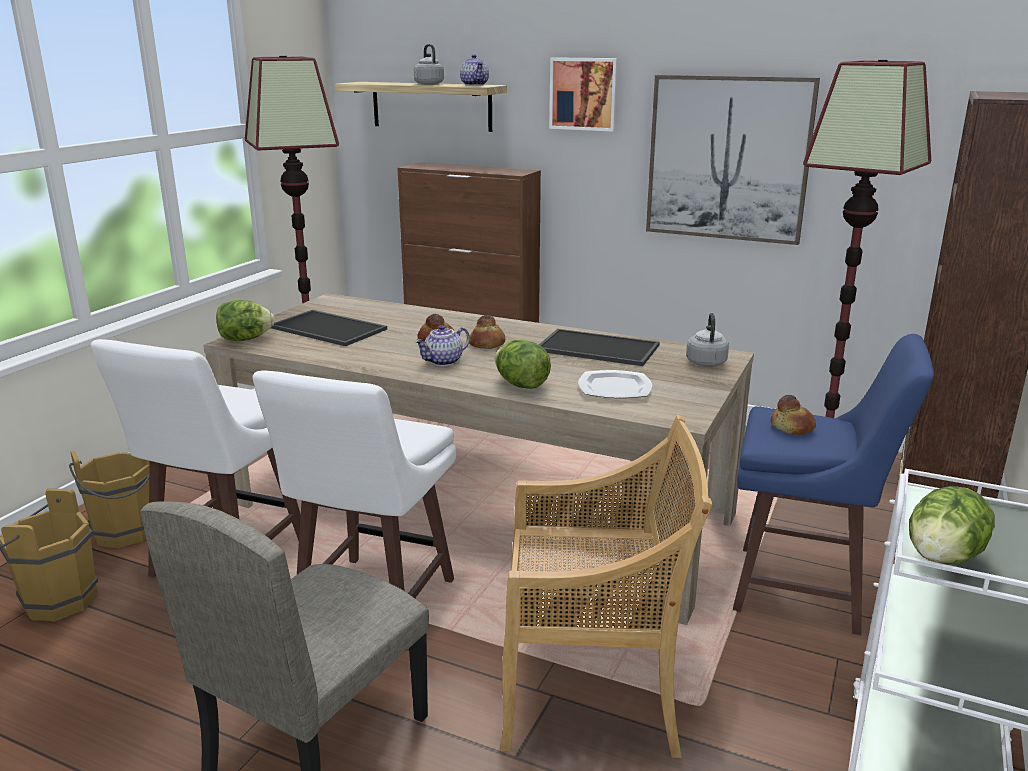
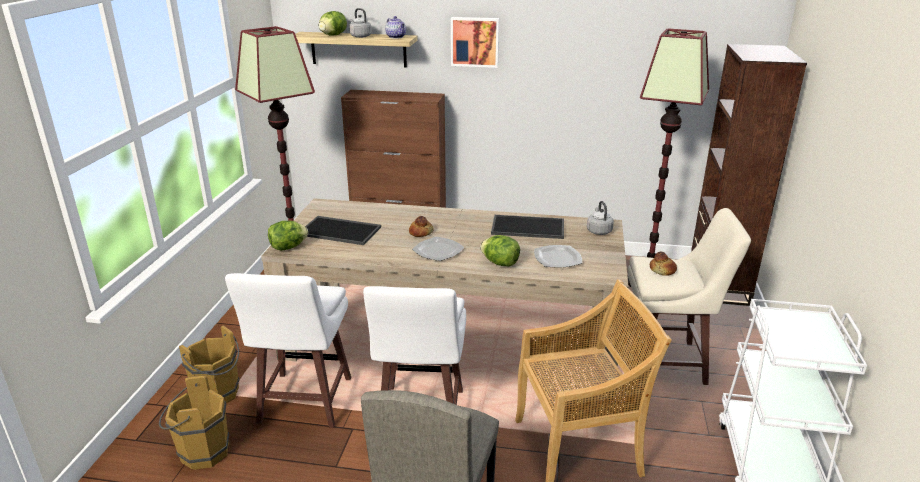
camera: 15 degrees left, 5 degrees up
(443, 362) = (438, 250): teapot -> plate
(487, 344) = (456, 232): bread -> none
(728, 159) = (575, 84): picture -> none
(803, 591) = (667, 362): blue stool -> beige stool
(943, 557) = (790, 351): lettuce -> lettuce (333, 35)

